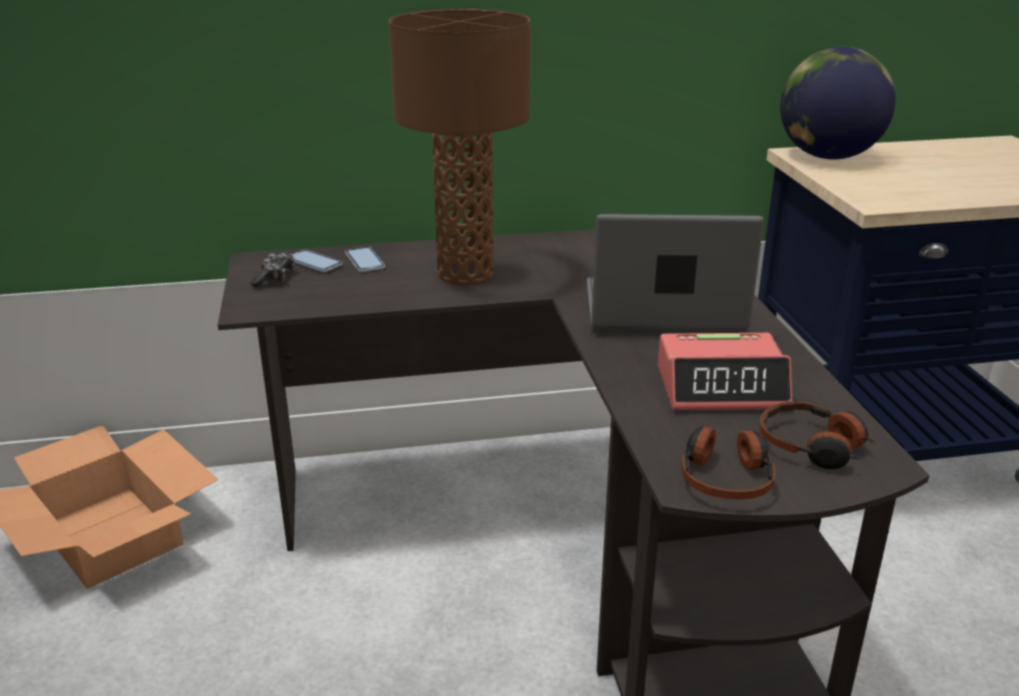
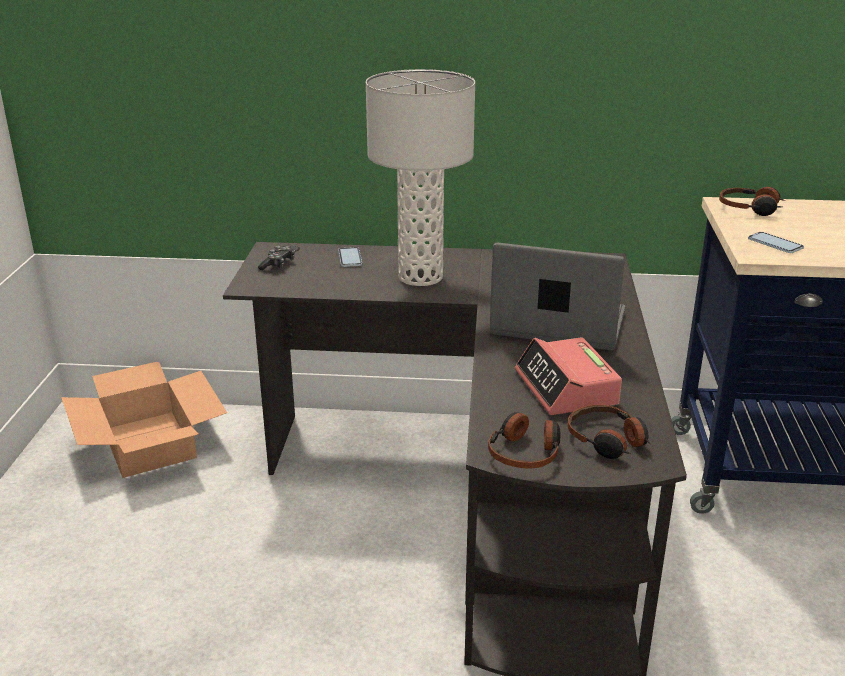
camera: 15 degrees right, 0 degrees up
(314, 262) = (312, 255): phone -> phone (775, 244)
(466, 274) = (421, 277): brown table lamp -> white table lamp
(722, 387) = (566, 388): alarm clock -> alarm clock turned 60 degrees clockwise
(827, 156) = (750, 209): globe -> headphones

